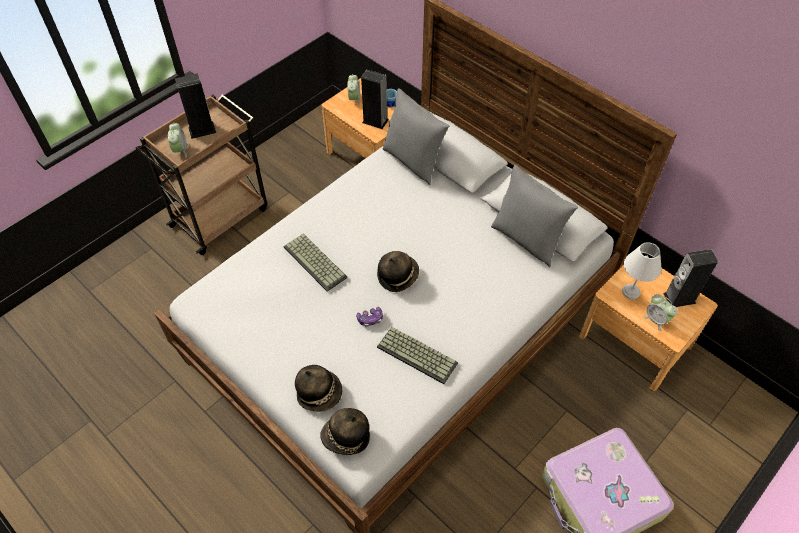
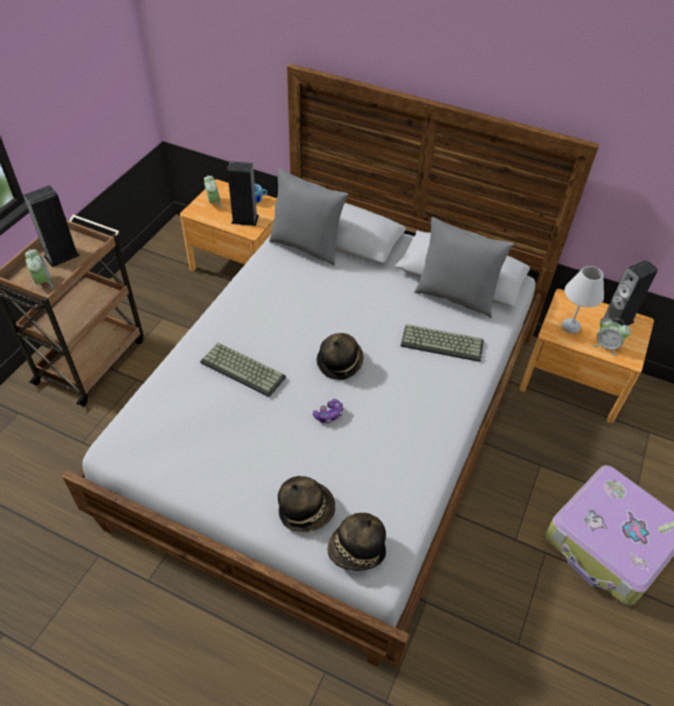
camera: 20 degrees left, 5 degrees down
(418, 354) = (397, 438): keyboard -> keyboard (443, 343)

